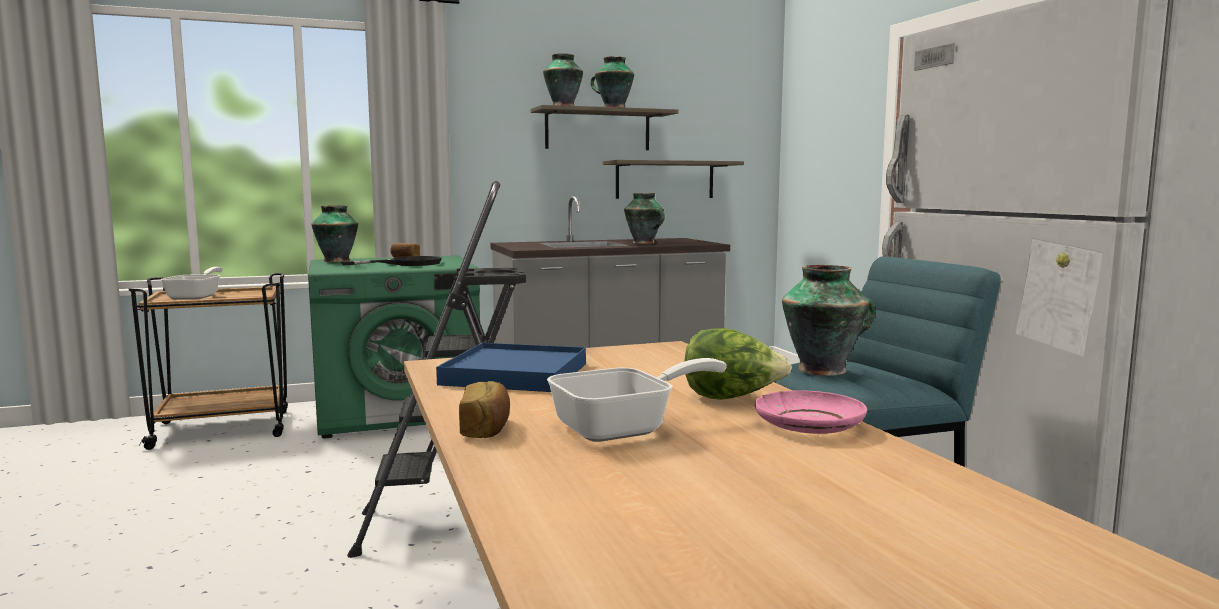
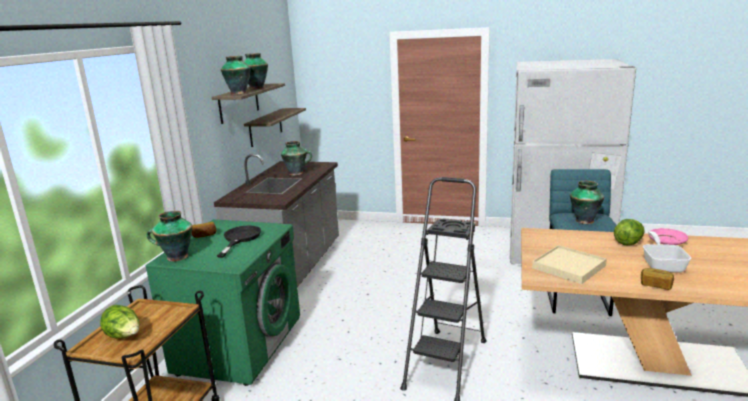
camera: 55 degrees left, 10 degrees up
(197, 296) = (124, 336): frying pan -> lettuce
(515, 374) = (569, 267): blue tray -> beige tray

